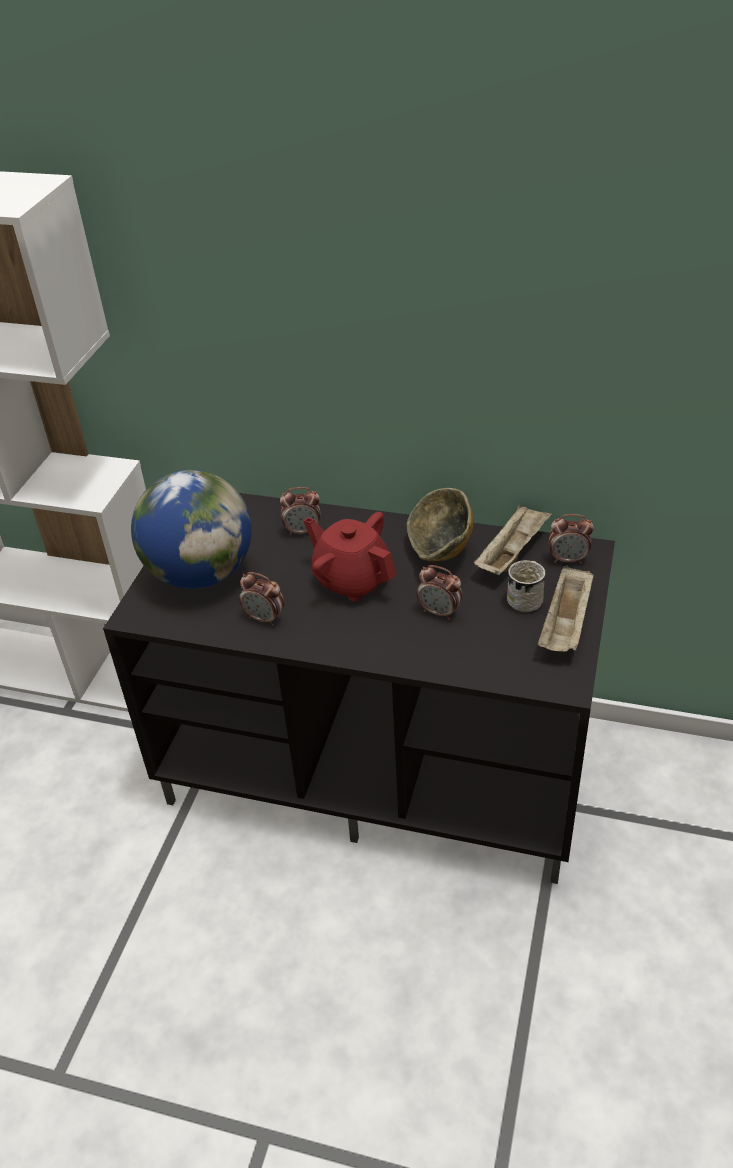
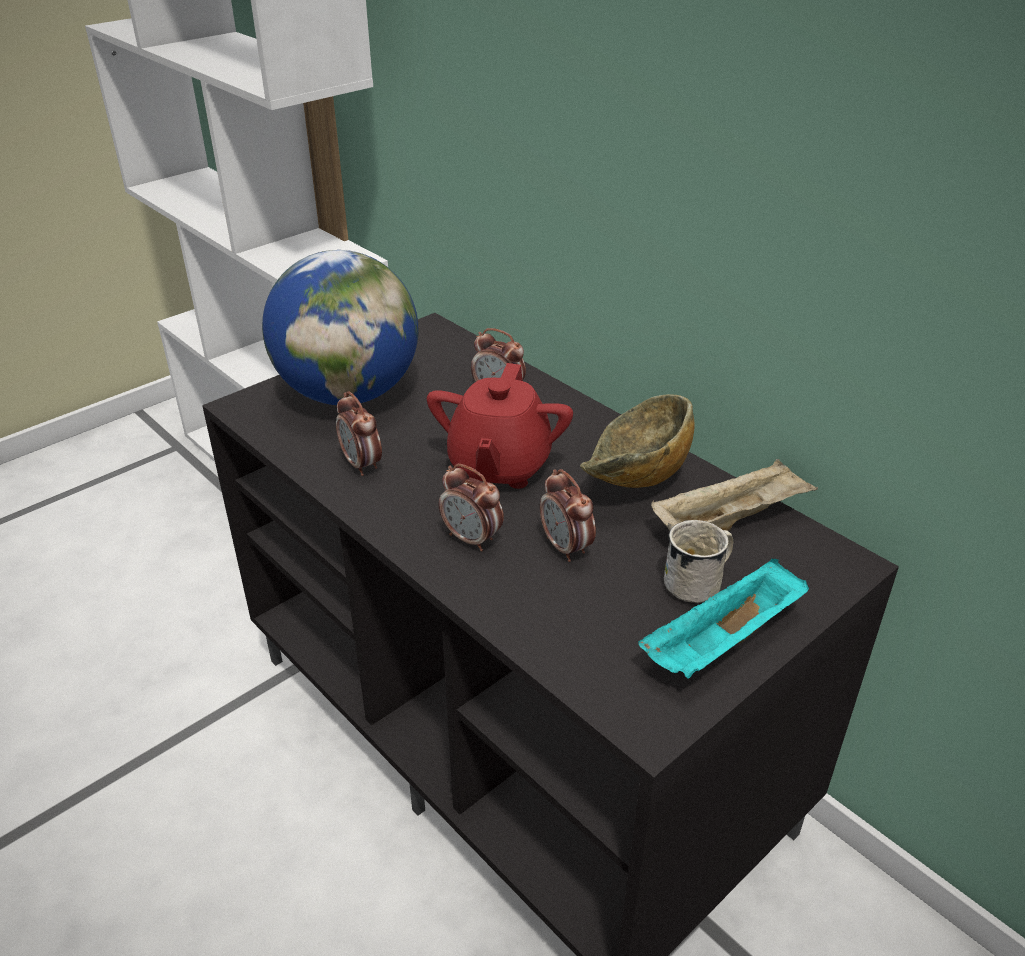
camera: 30 degrees right, 5 degrees down
(352, 580) = (499, 466): red teapot -> red teapot turned 150 degrees counterclockwise
(566, 625) = (722, 643): beige tray -> turquoise tray
(568, 559) = (804, 560): alarm clock -> alarm clock (472, 539)

